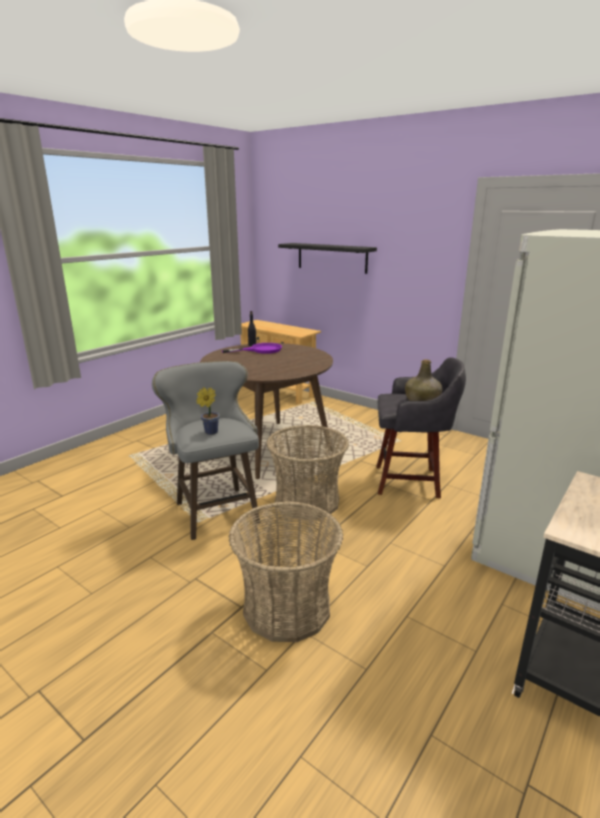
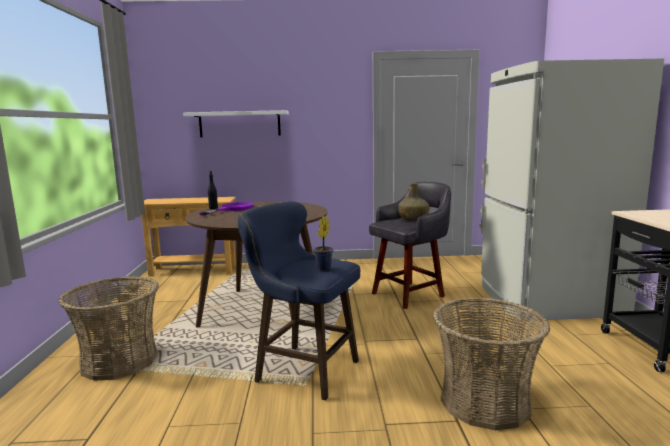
camera: 40 degrees left, 10 degrees down
(215, 510) = (303, 370): grey stool -> blue stool
(307, 501) = (366, 332): basket -> basket (119, 361)
(332, 257) = (240, 124): black shelf -> white shelf

